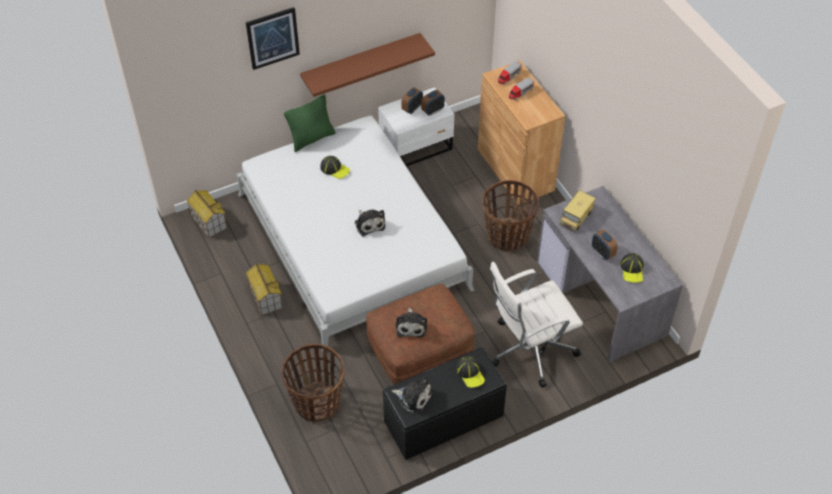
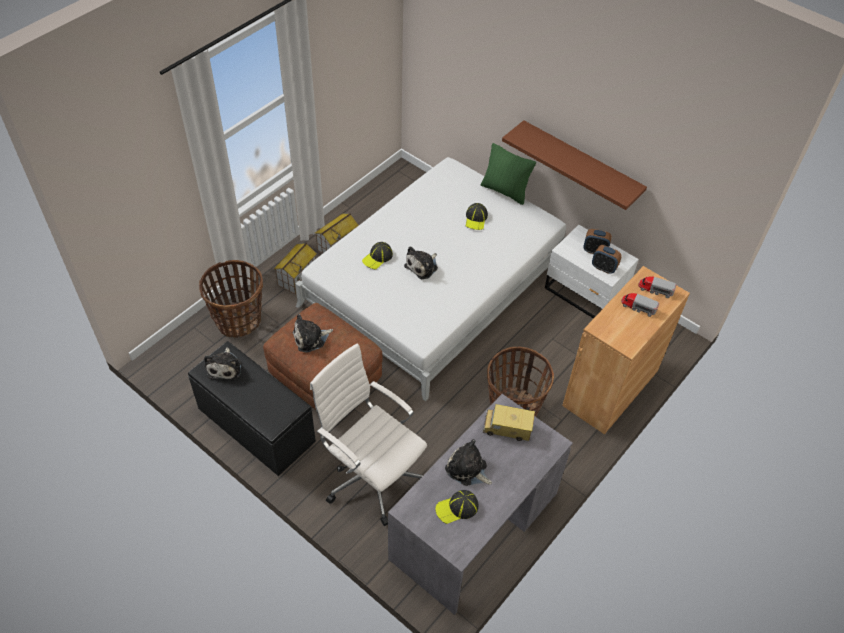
camera: 65 degrees right, 0 degrees up
(208, 222) = (401, 179): toy house -> toy house (297, 277)
(272, 38) = (509, 59): picture -> none
(470, 373) = (271, 405): cap -> cap (377, 257)
(602, 253) = (467, 469): alarm clock -> plush toy

